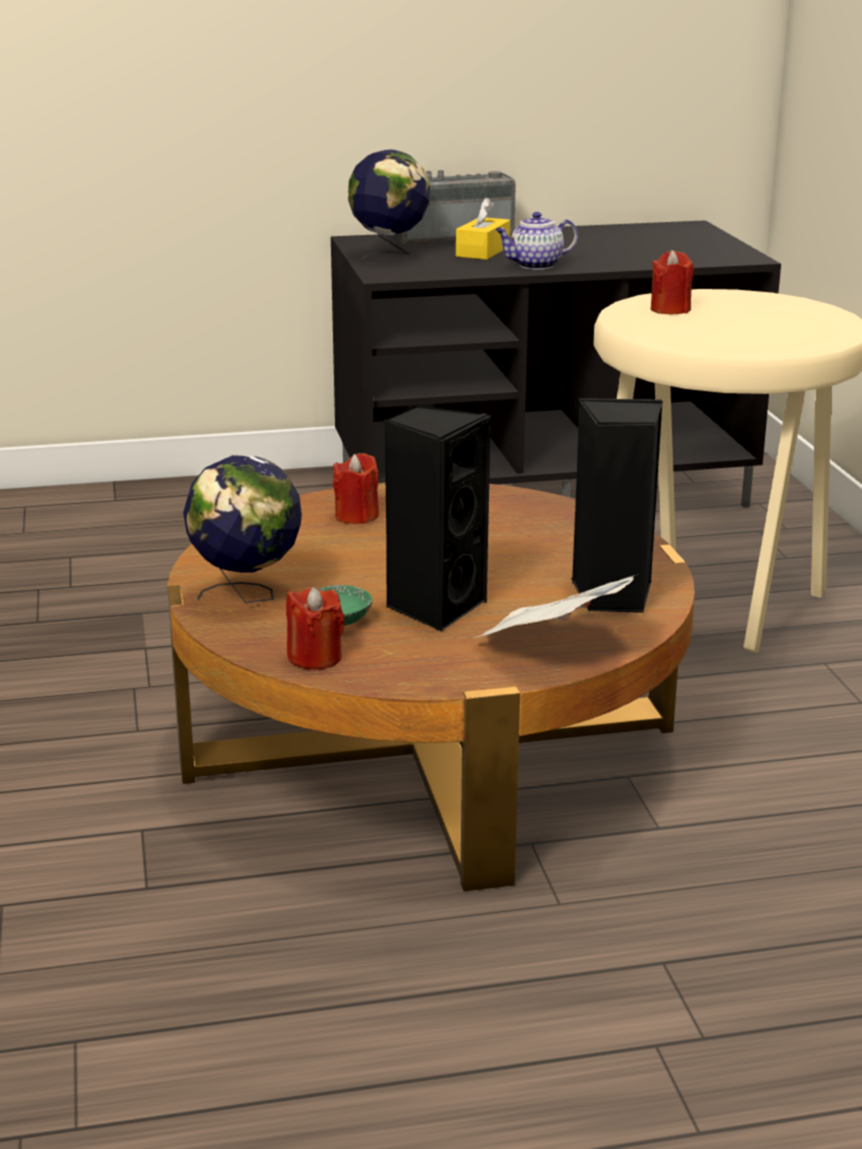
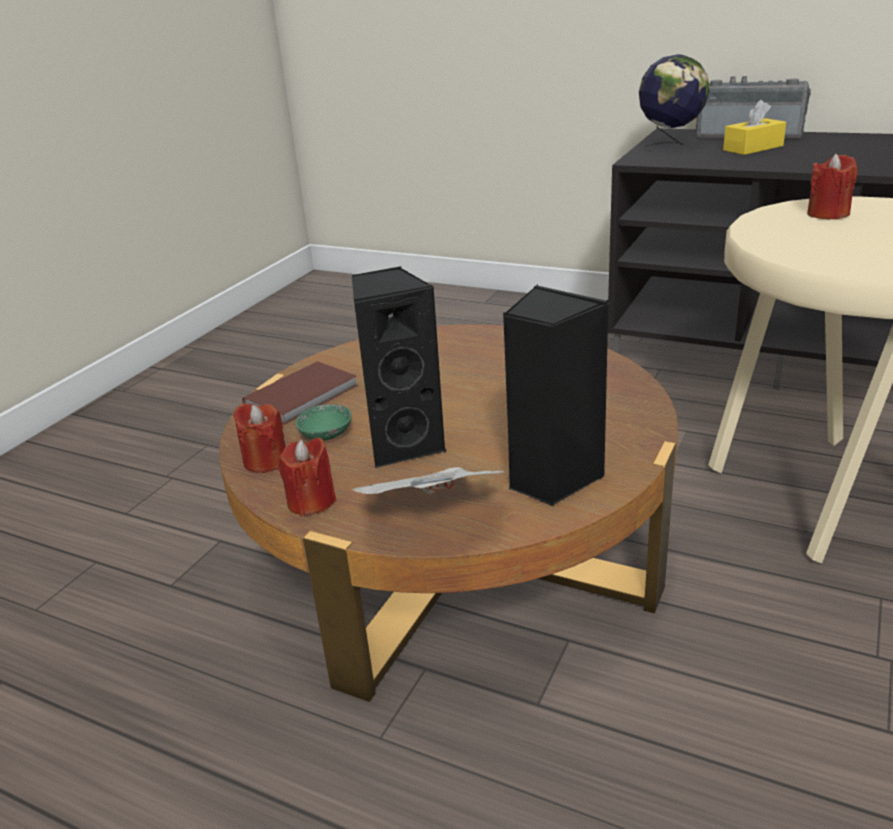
camera: 40 degrees right, 5 degrees up
(247, 596) = (304, 396): globe -> brown book
(357, 516) = (467, 350): red candle -> red candle (311, 502)
(535, 265) = (777, 163): teapot -> none

